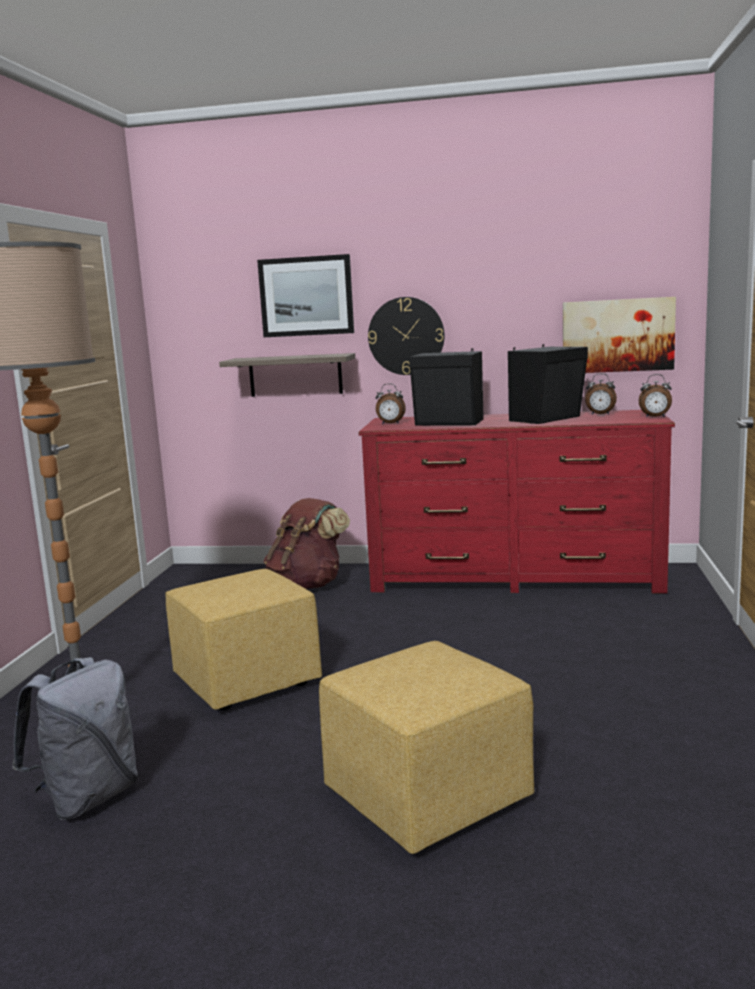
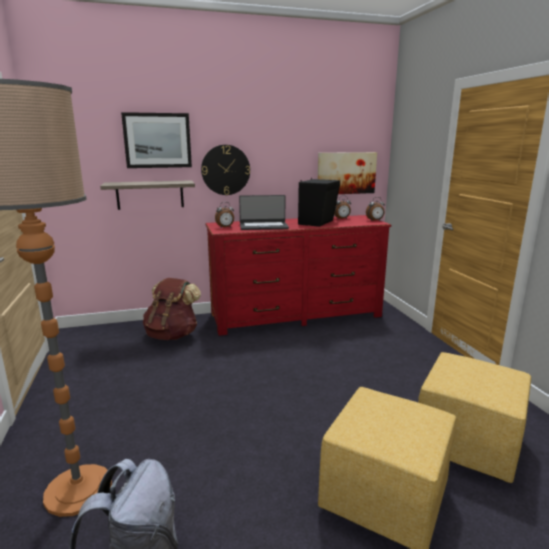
camera: 25 degrees left, 5 degrees up
(246, 681) = (187, 423): yellow ottoman -> yellow ottoman (465, 443)
(449, 423) = (263, 226): black speaker -> laptop

